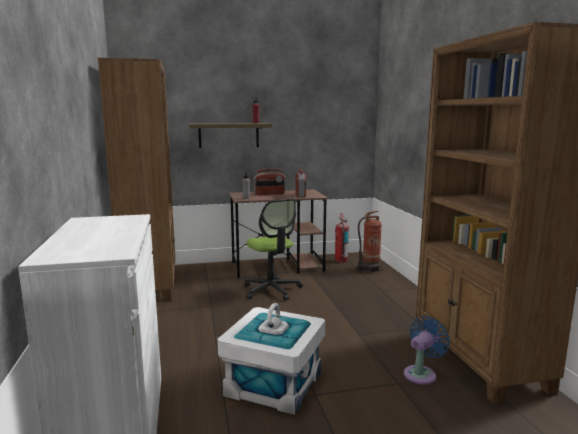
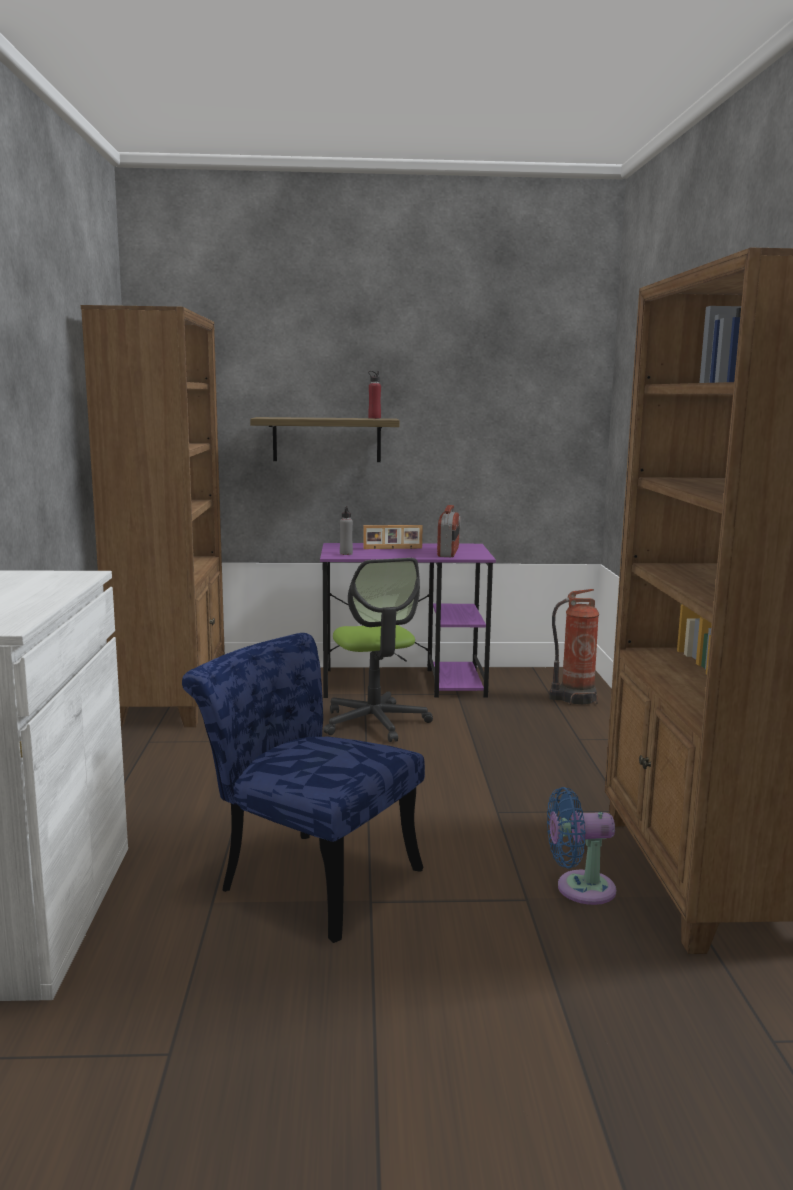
camera: 10 degrees right, 0 degrees up
(269, 194) = (392, 548): radio -> picture frame
(273, 383) = (307, 876): white storage box -> blue chair
(278, 266) = (405, 683): brown desk -> purple desk
(341, 260) = (527, 679): fire extinguisher -> none
(421, 373) = (579, 888): blue fan -> blue fan turned 150 degrees counterclockwise

